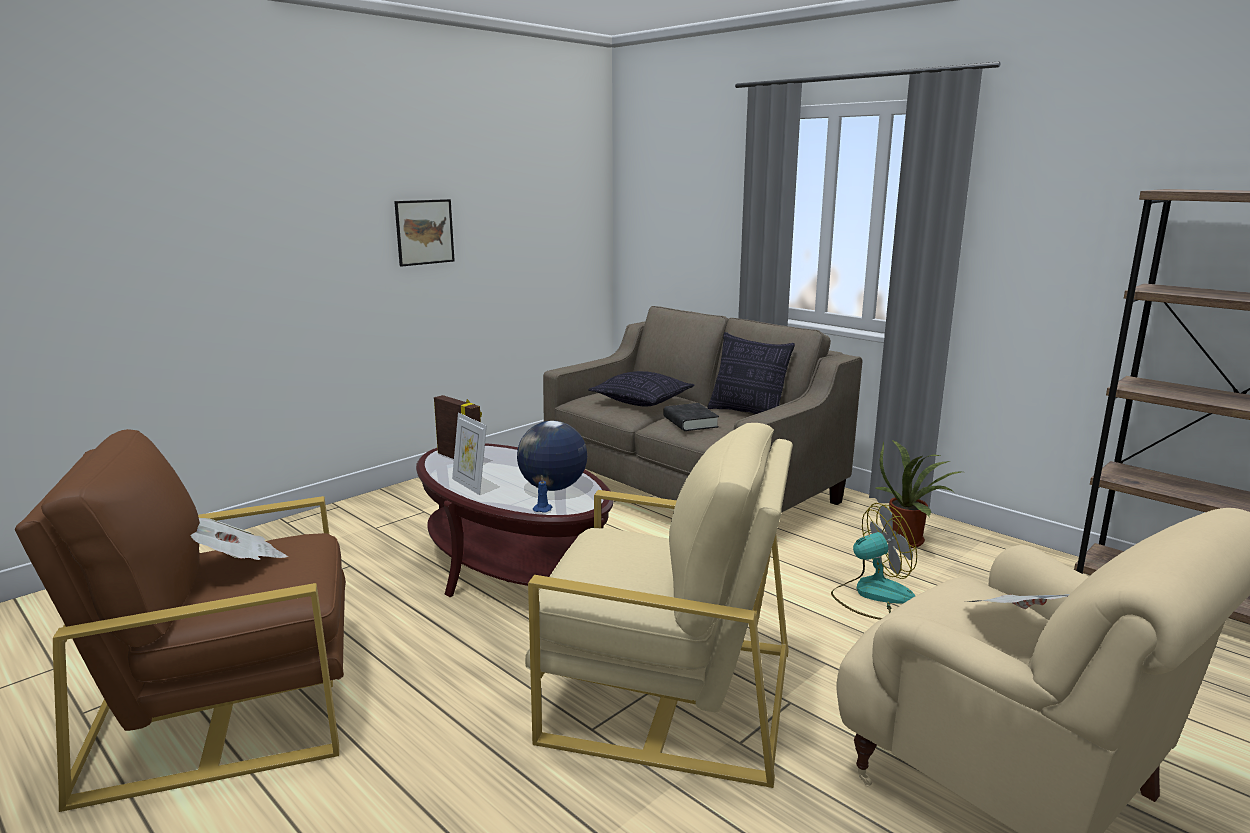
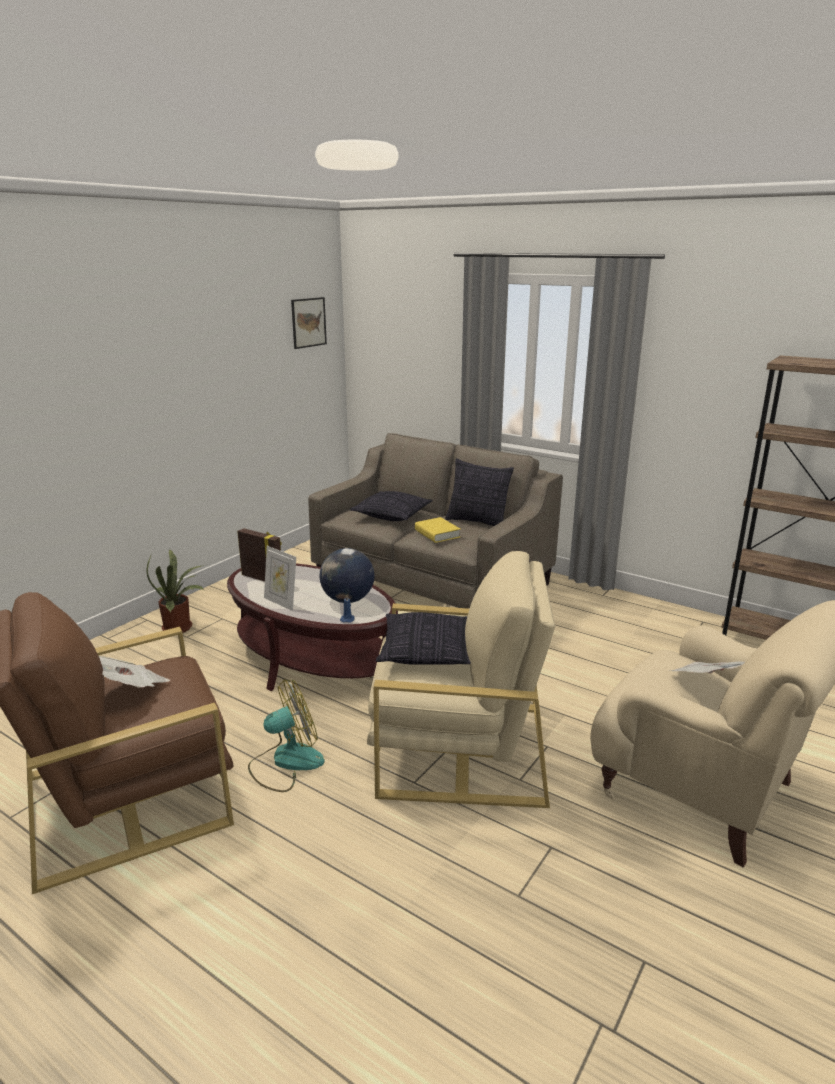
camera: 10 degrees left, 5 degrees up
(424, 232) = (200, 383): picture -> picture (308, 322)
(624, 553) = (426, 652): none -> pillow
(690, 422) = (437, 534): black book -> yellow book
(871, 595) = (585, 658): fan -> fan (286, 762)
(908, 541) = (603, 613): potted plant -> potted plant (181, 628)

